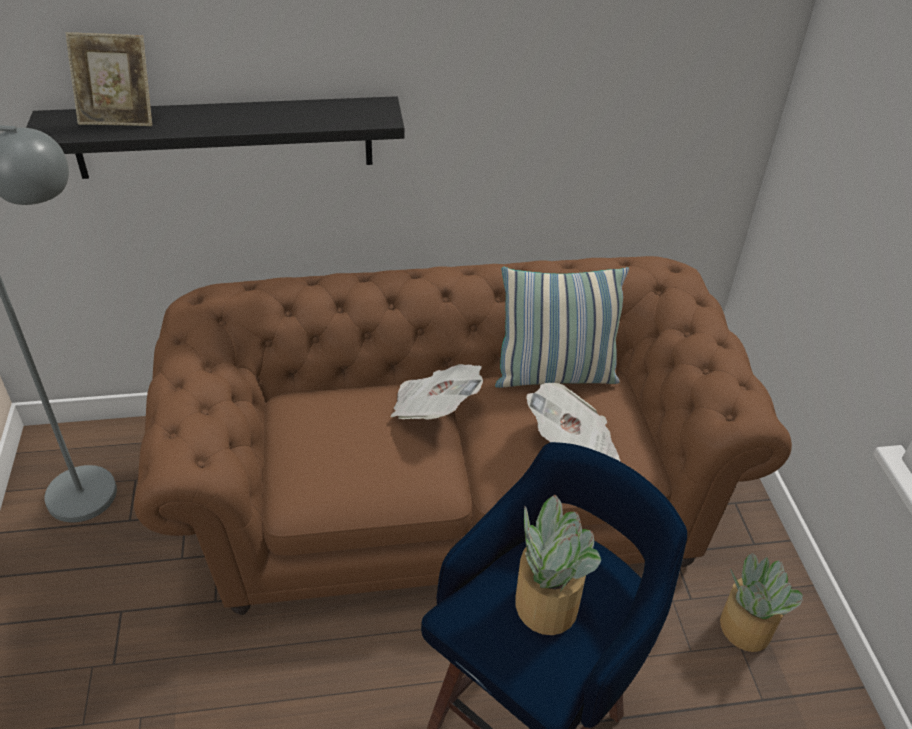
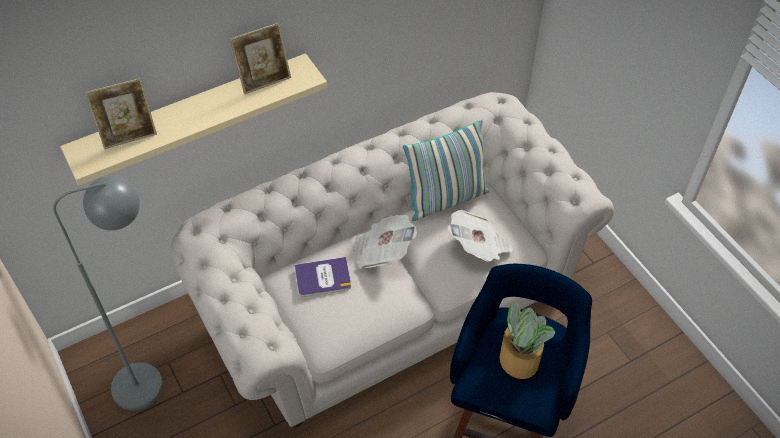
camera: 20 degrees left, 10 degrees up
(225, 137) = (192, 117): black shelf -> beige shelf
(325, 108) = (264, 80): none -> picture frame
(339, 416) = (323, 277): none -> book
(451, 488) = (389, 291): brown sofa -> white sofa
(745, 629) = (607, 321): potted plant -> none

